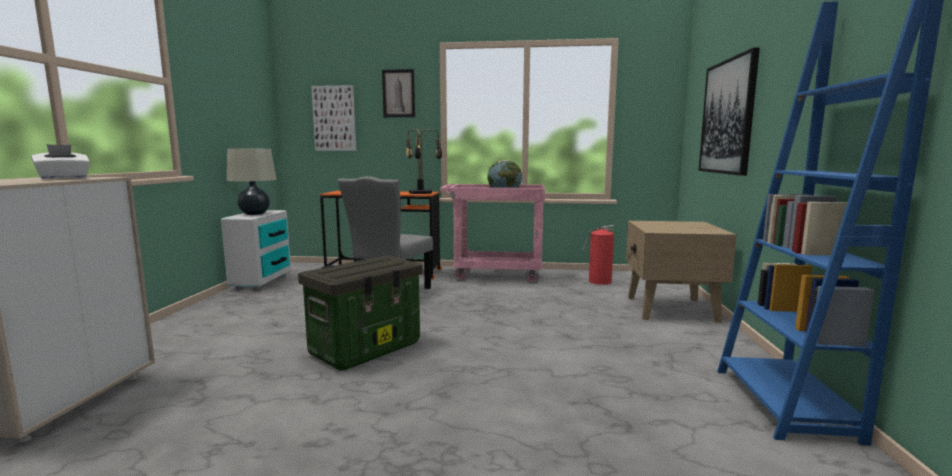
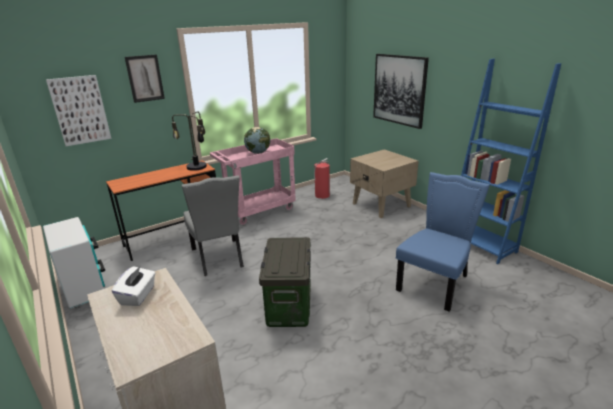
camera: 40 degrees left, 15 degrees up
(254, 214) = (66, 233): beige table lamp -> none
(583, 410) = (434, 285): none -> blue chair

